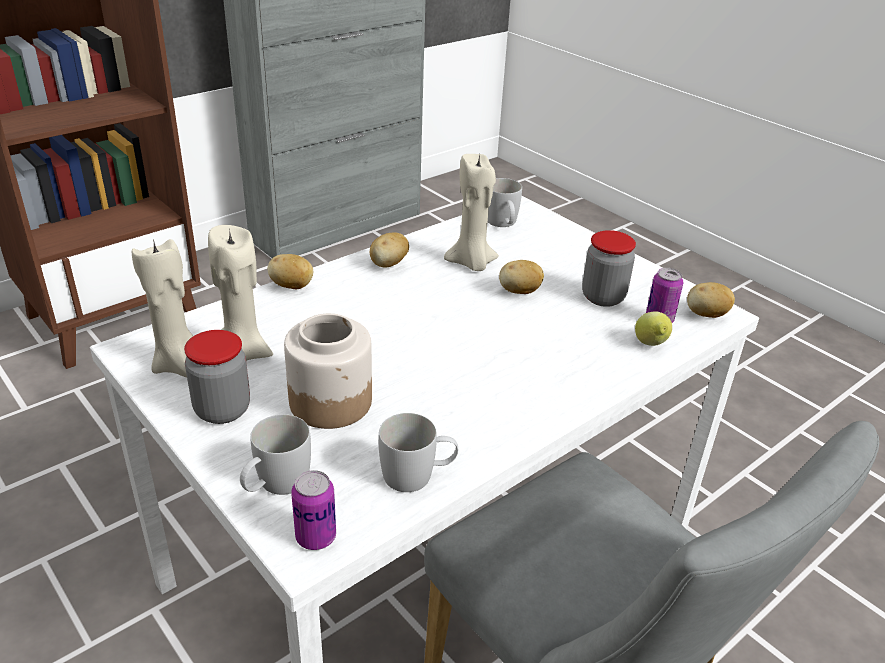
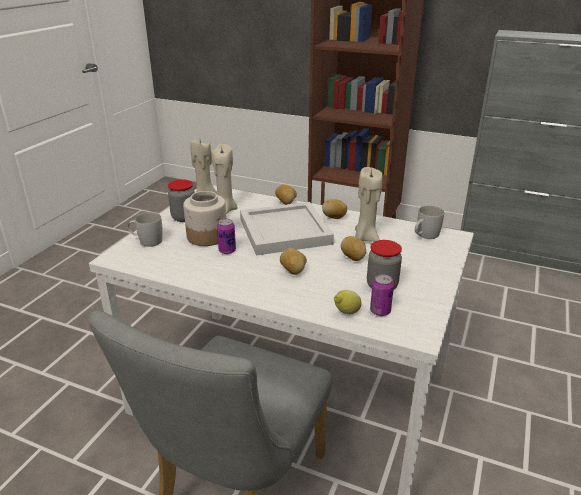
camera: 65 degrees right, 5 degrees down
(316, 537) = (121, 257): can -> can (227, 250)
(391, 321) = (284, 232): none -> white tray
(417, 475) = (172, 269): white mug -> none
(706, 315) = (409, 329): potato -> potato (293, 271)

